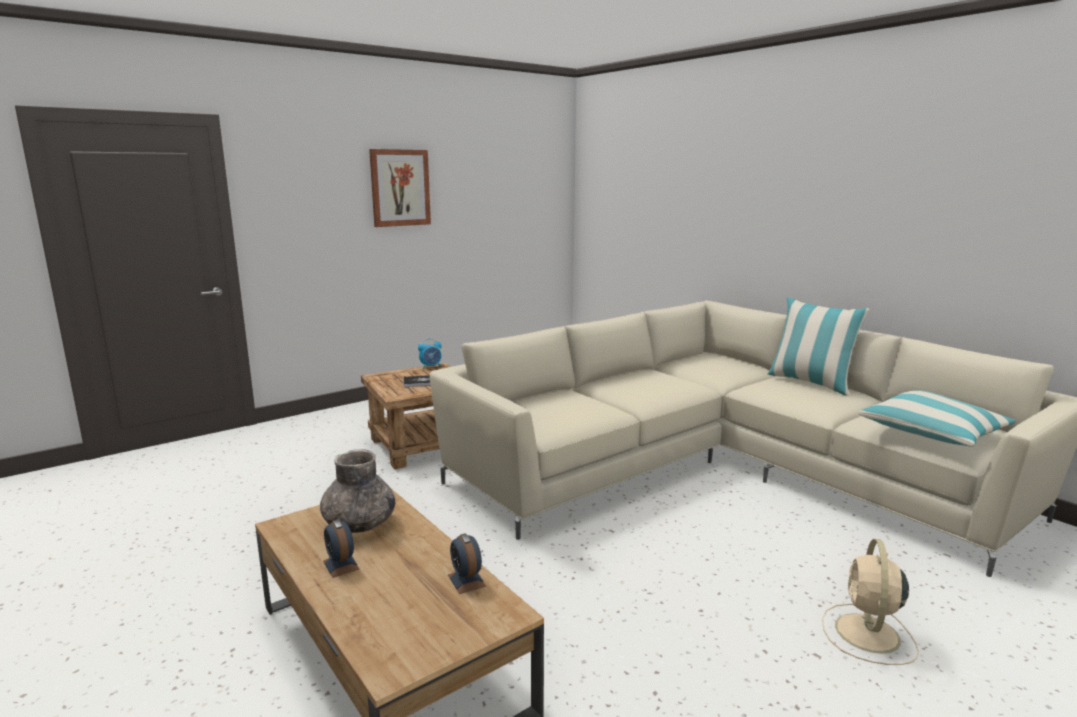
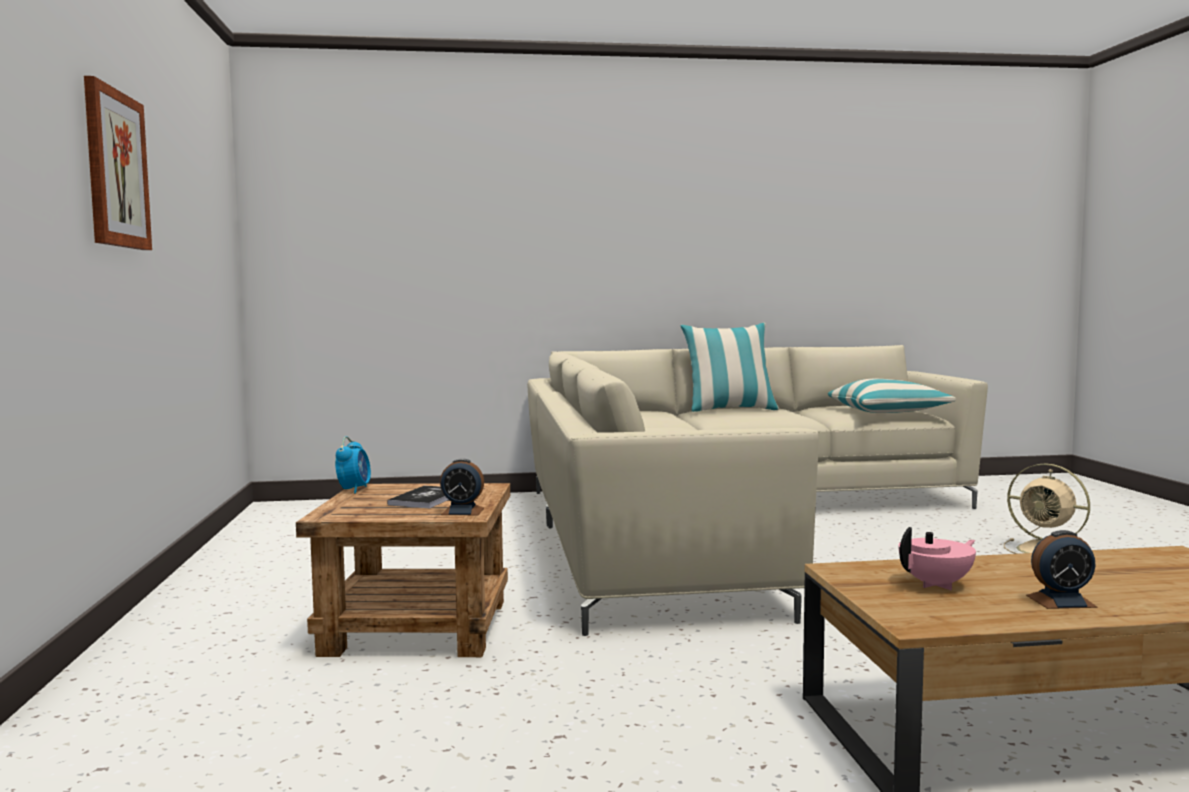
camera: 60 degrees left, 10 degrees down
(359, 524) = (937, 584): grey vase -> pink teapot
(466, 580) = (1106, 558): alarm clock -> alarm clock (462, 511)

